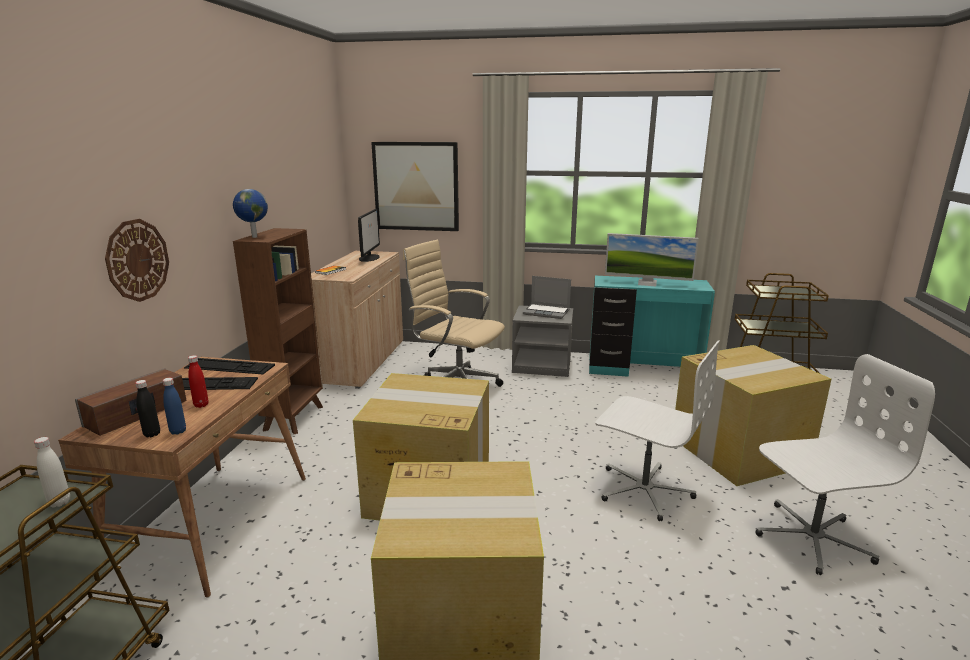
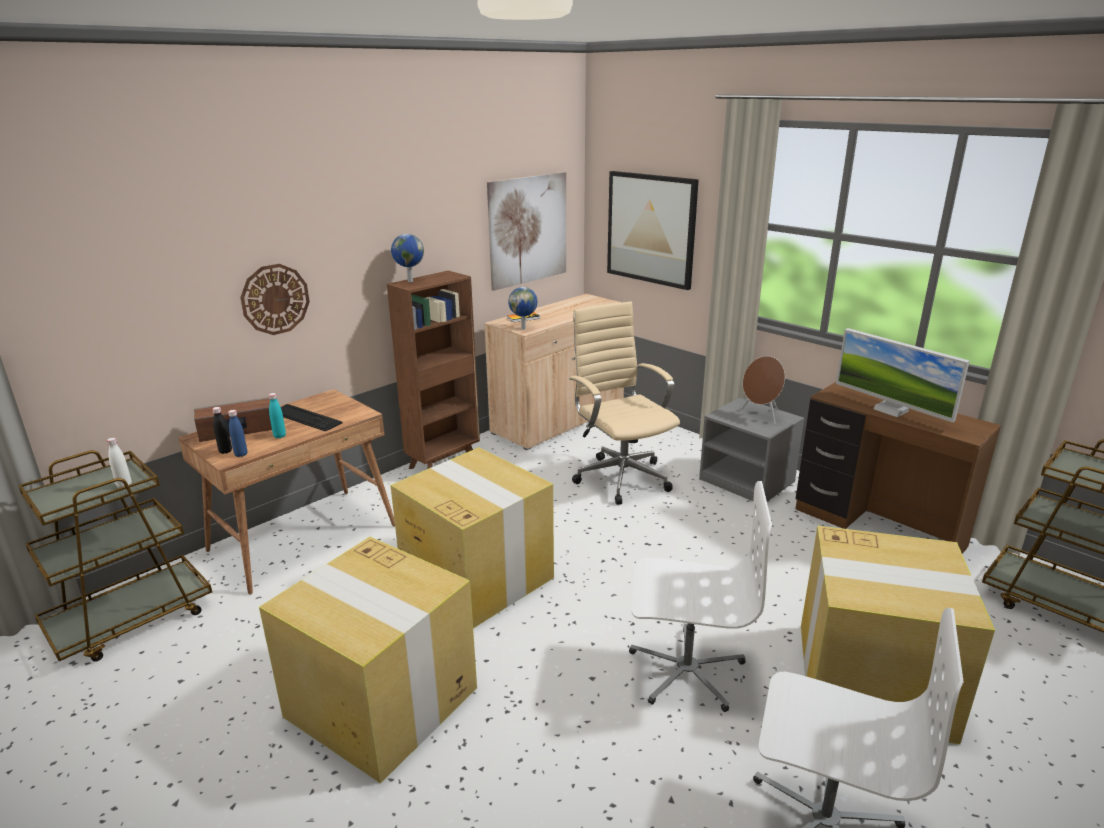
camera: 35 degrees right, 5 degrees up
(201, 405) = (279, 436): red bottle -> turquoise bottle
(229, 366) = (339, 405): keyboard -> none
(315, 193) = (528, 230): none -> picture
(343, 277) = (524, 328): none -> globe
(369, 257) = (585, 306): monitor -> none
(547, 312) = (761, 415): laptop -> brown speaker
(643, 371) = (877, 528): turquoise desk -> brown desk
(644, 490) = (686, 670): white office chair -> white office chair turned 60 degrees counterclockwise

